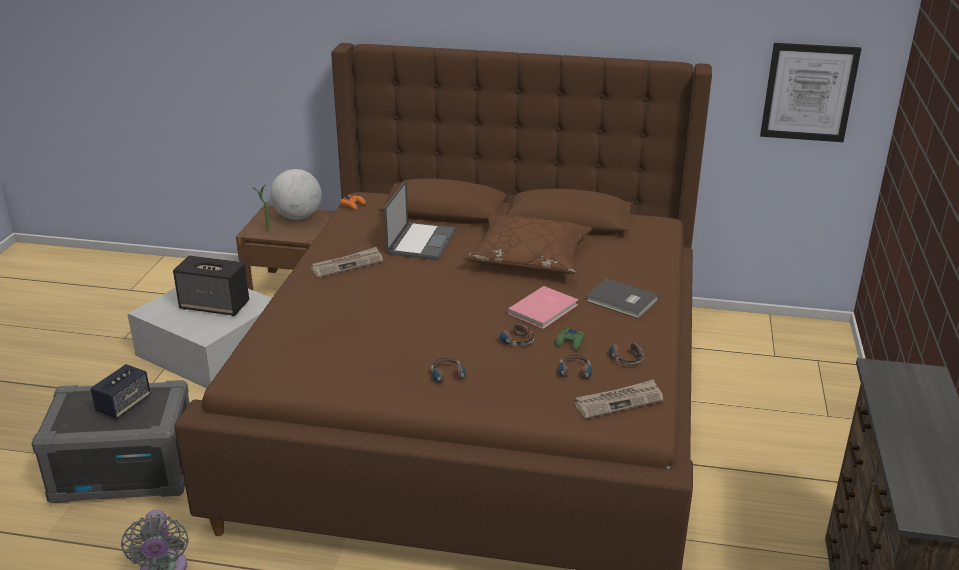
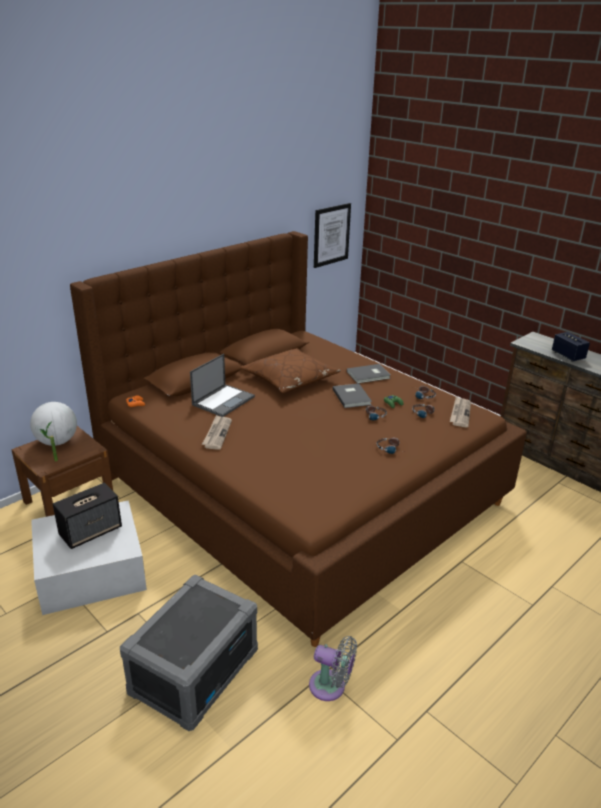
camera: 55 degrees left, 0 degrees up
(124, 405) = (192, 615): speaker -> speaker (568, 355)
(421, 241) = (223, 400): laptop -> laptop turned 75 degrees clockwise
(545, 309) = (352, 396): pink book -> grey book

